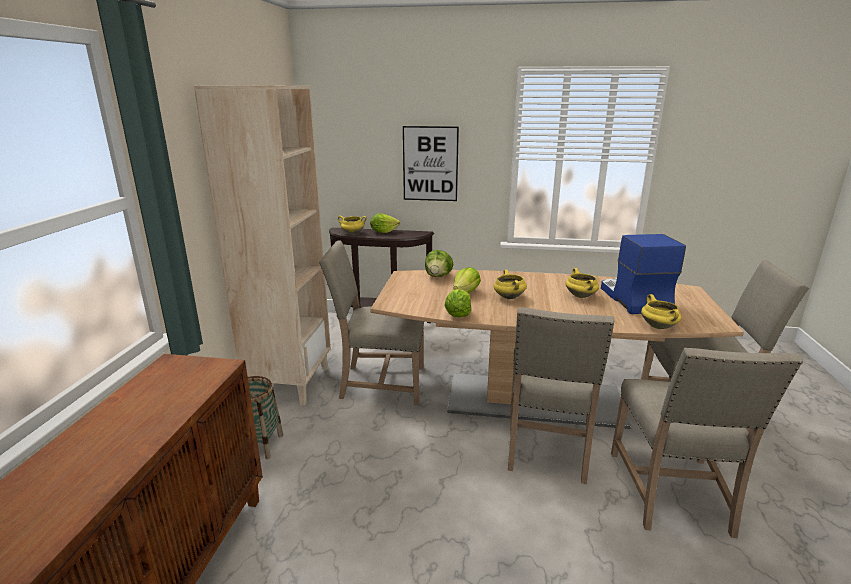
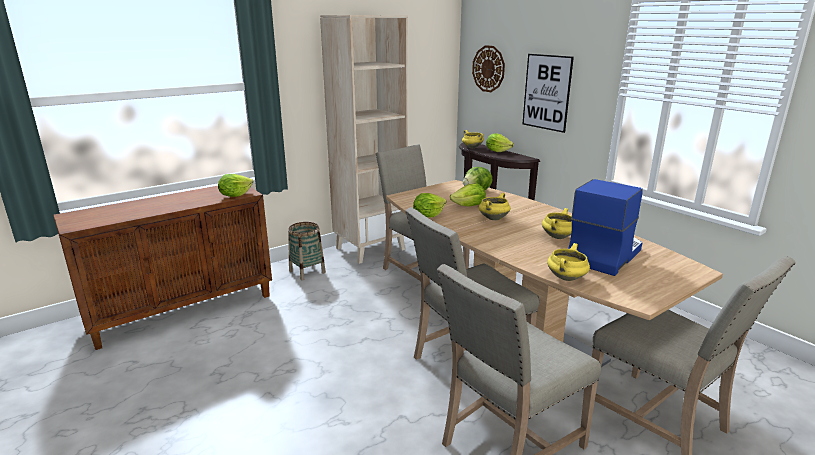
camera: 45 degrees right, 0 degrees up
(207, 376) = (235, 195): none -> lettuce
(347, 145) = (488, 69): none -> wall clock

